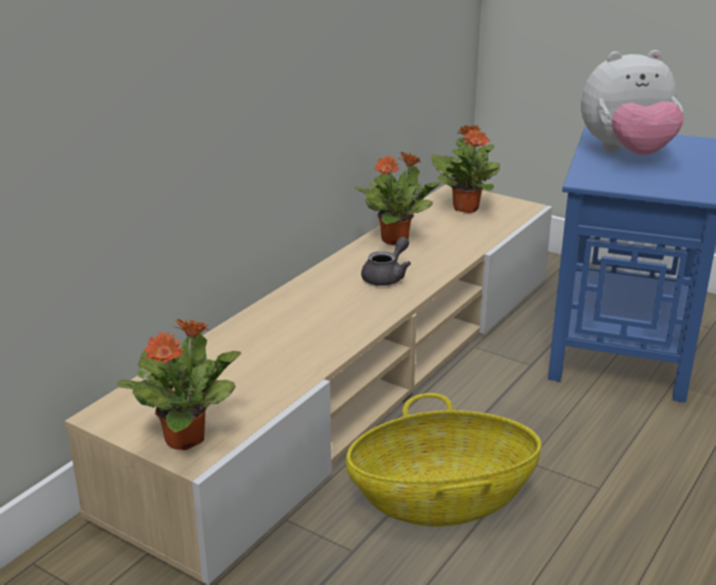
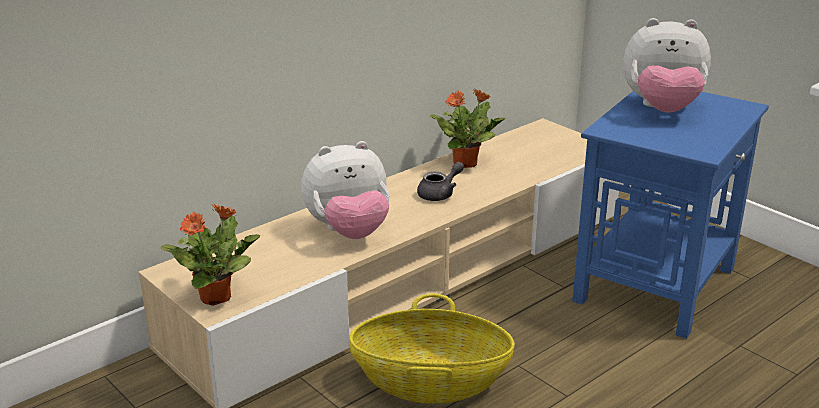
camera: 15 degrees right, 0 degrees up
(307, 334) = (349, 232): none -> plush toy
(466, 208) = (544, 142): potted plant -> none

